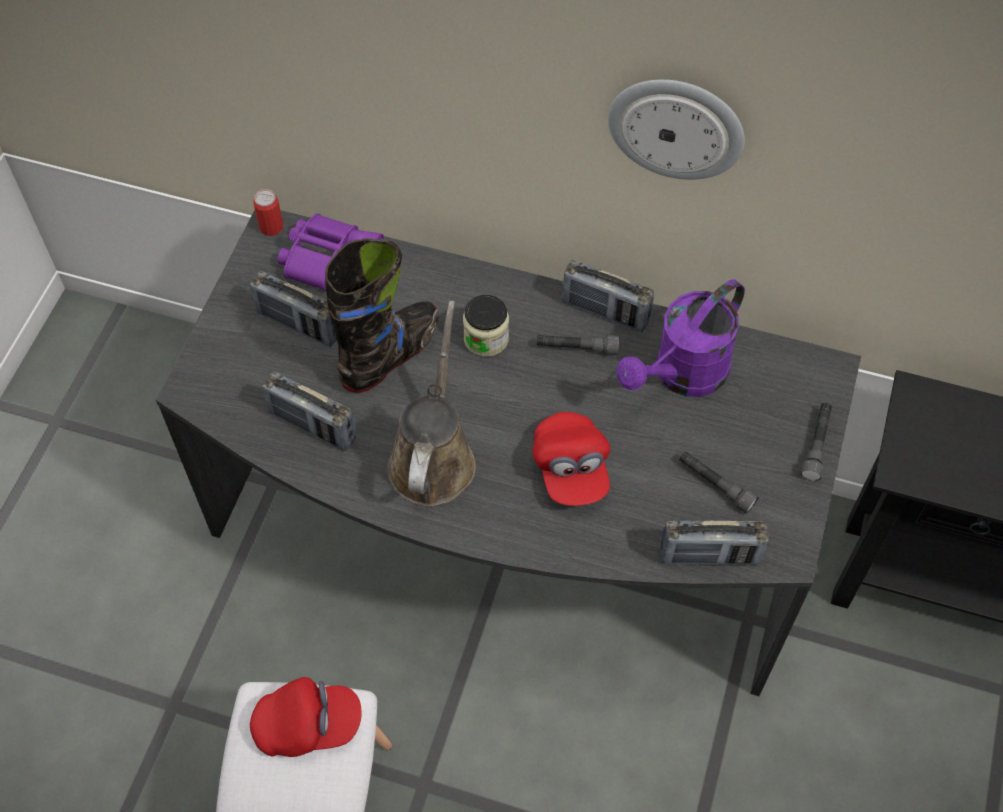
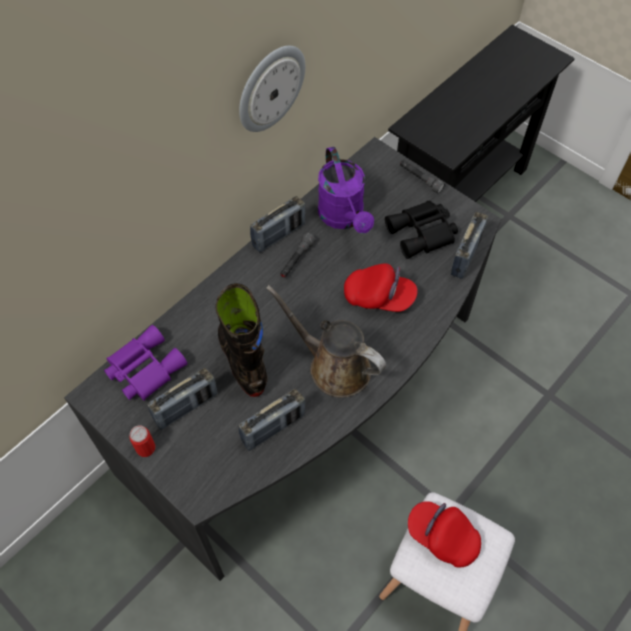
camera: 65 degrees left, 0 degrees up
(271, 227) = (91, 395): can -> can (145, 448)
(308, 725) = (442, 537): red cap -> red cap turned 75 degrees counterclockwise
(486, 339) = (262, 303): jar -> none
(715, 485) = (423, 234): grey flashlight -> black binoculars

